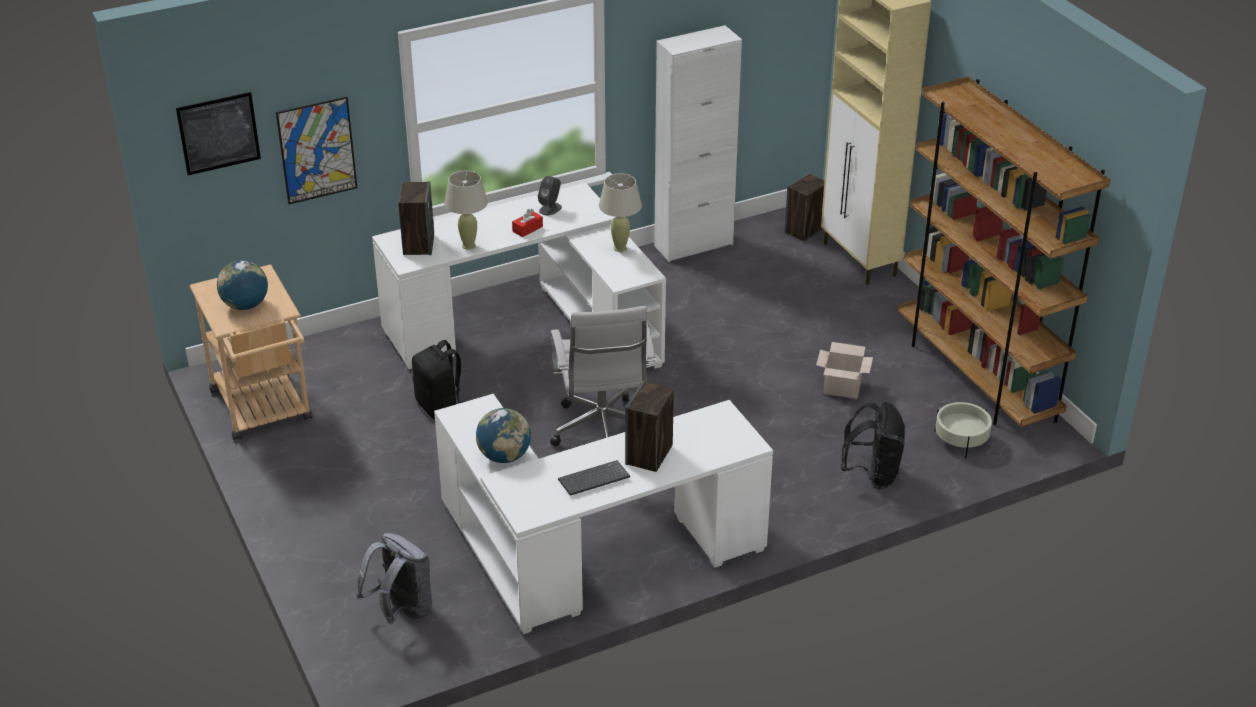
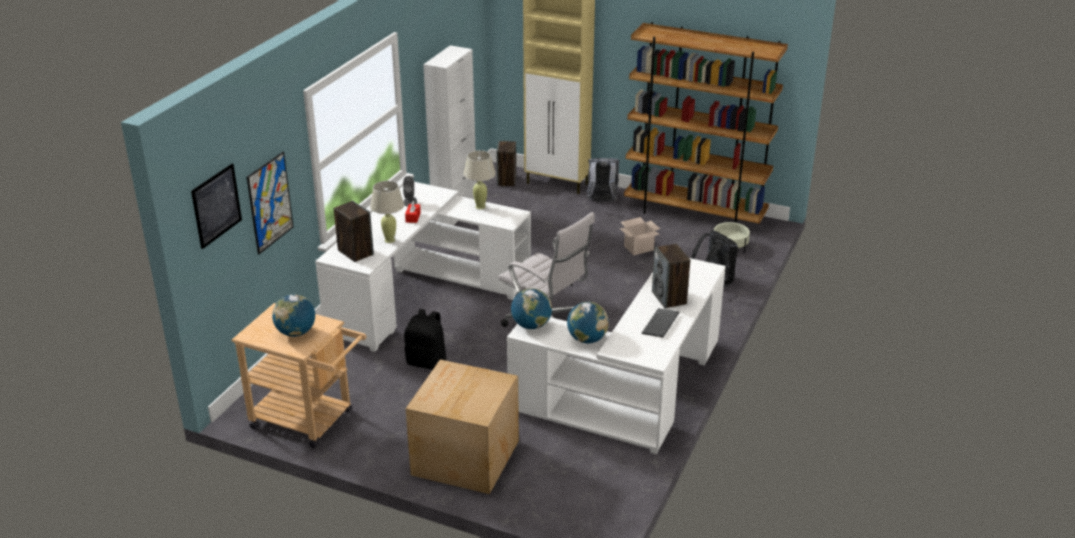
camera: 40 degrees left, 5 degrees down
(342, 526) = (463, 458): none -> cardboard box
(401, 610) = (569, 482): grey backpack -> grey backpack (602, 202)
(473, 411) = (531, 325): none -> globe

